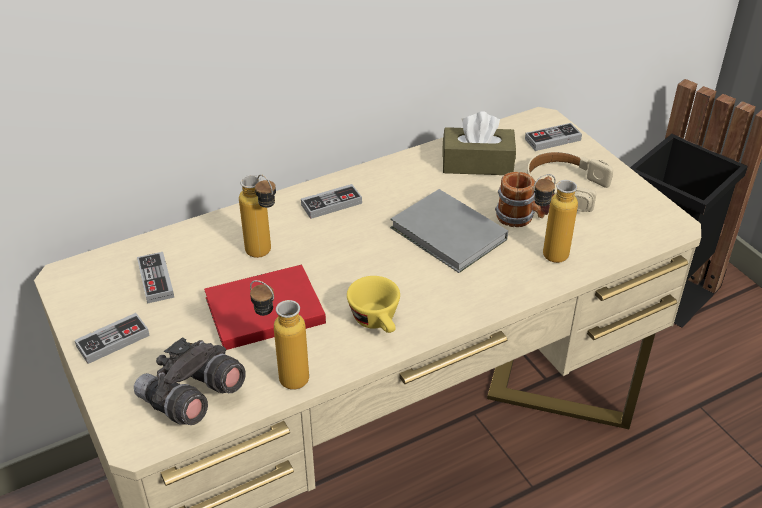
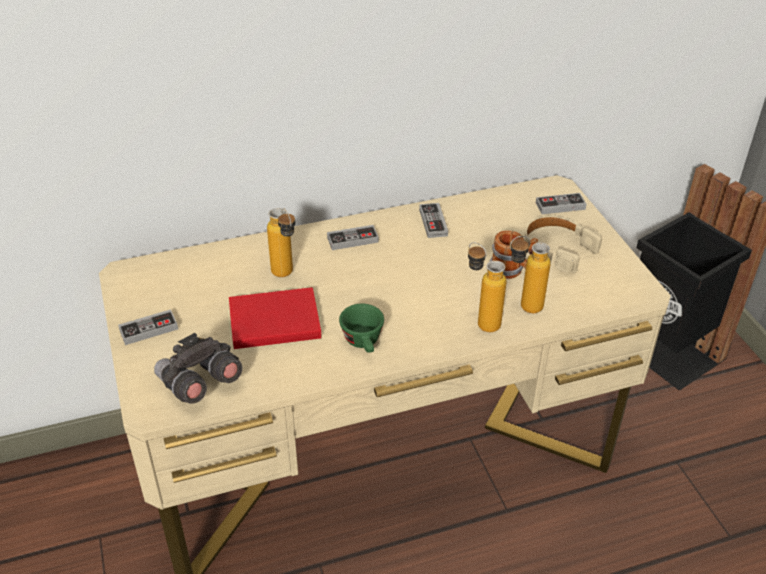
camera: 10 degrees right, 0 degrees up
(156, 280) = (193, 285): game controller -> game controller (433, 222)
(283, 375) = (276, 375): bottle -> bottle (480, 321)
(377, 322) = (364, 343): yellow cup -> green cup
(449, 236) = (444, 279): grey book -> none
(477, 163) = (487, 219): brown tissue box -> none

